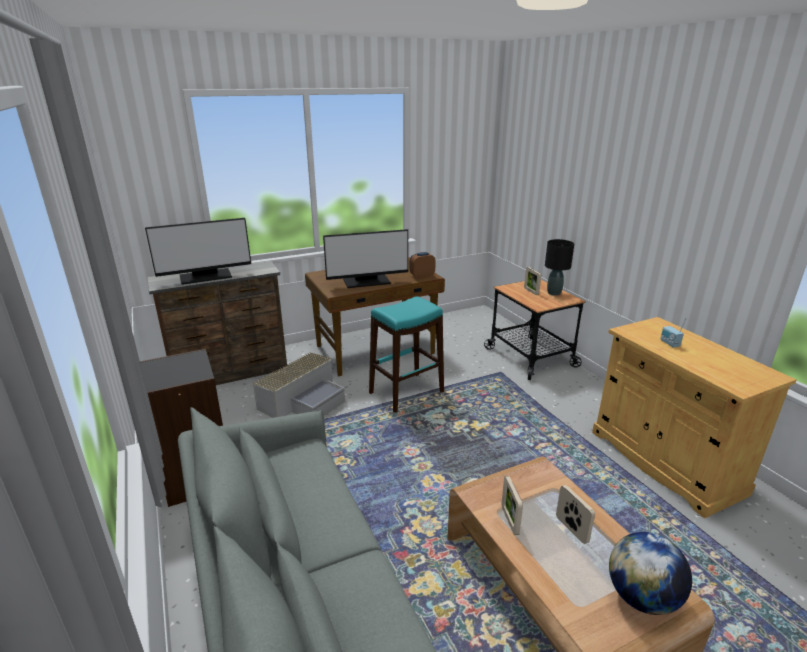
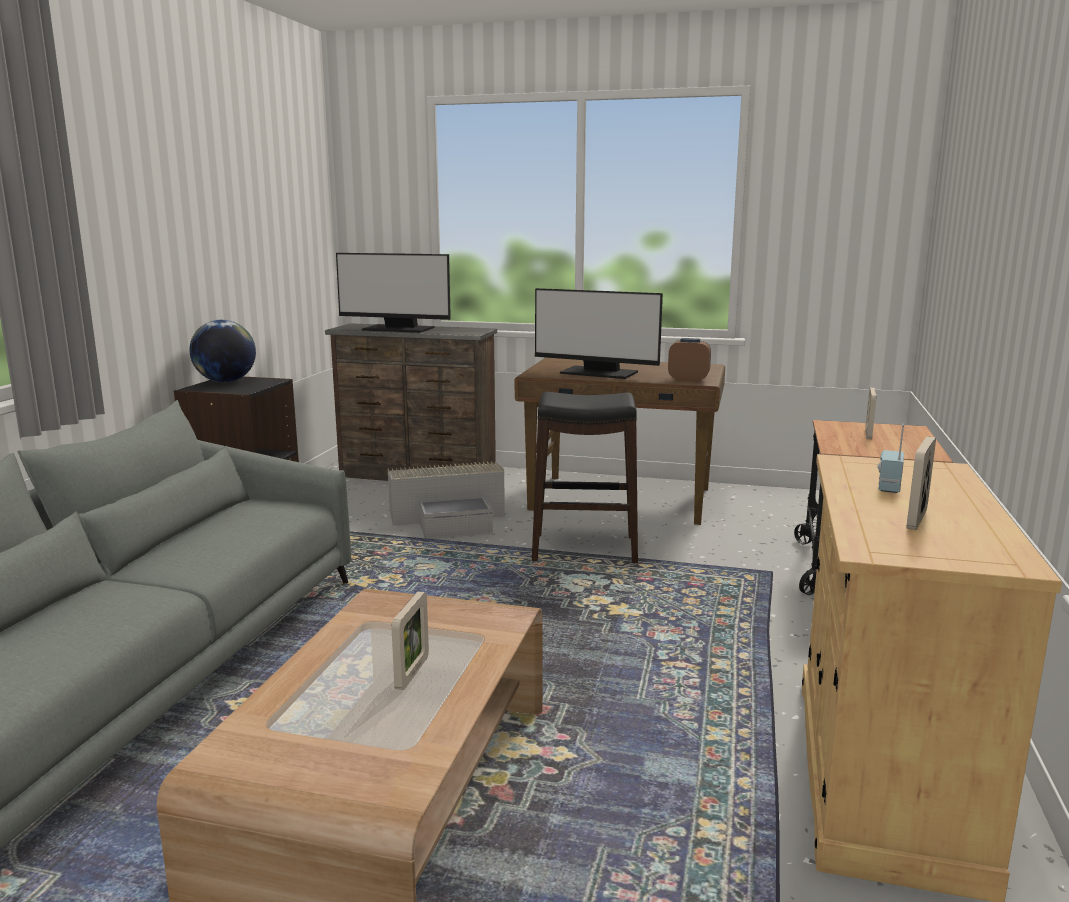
camera: 40 degrees right, 10 degrees down
(406, 392) = (584, 549): turquoise stool -> black stool
(509, 520) = (361, 633): picture frame -> picture frame (916, 519)
(554, 293) = (910, 443): black table lamp -> none
(641, 597) = (350, 762): globe -> globe (226, 381)

